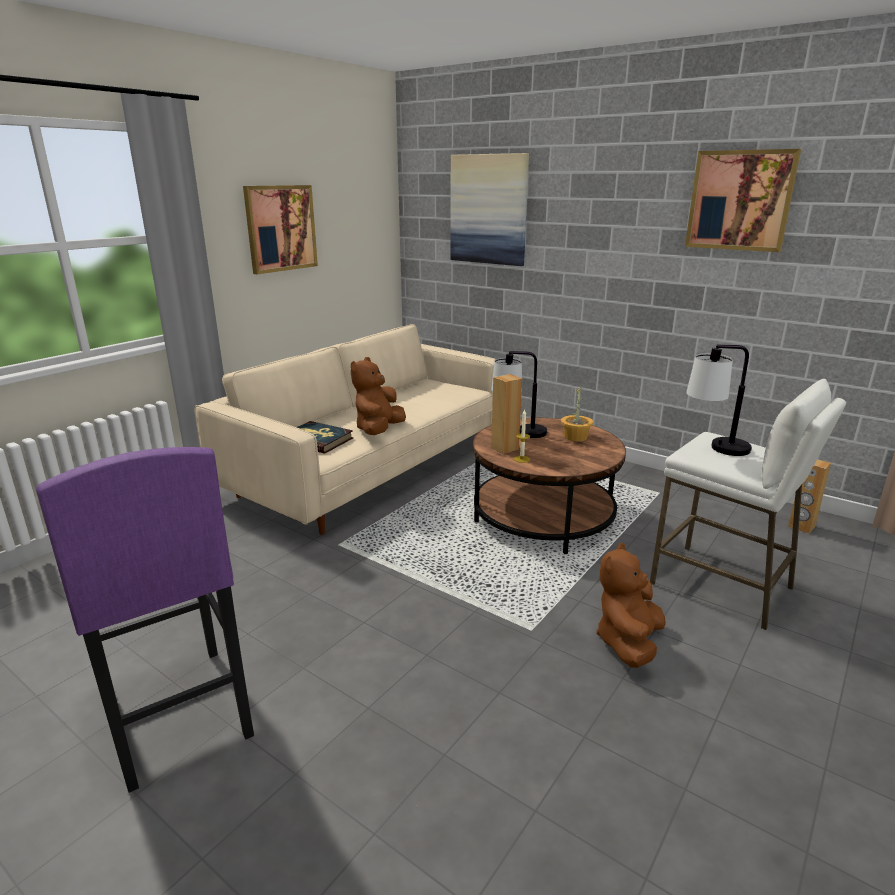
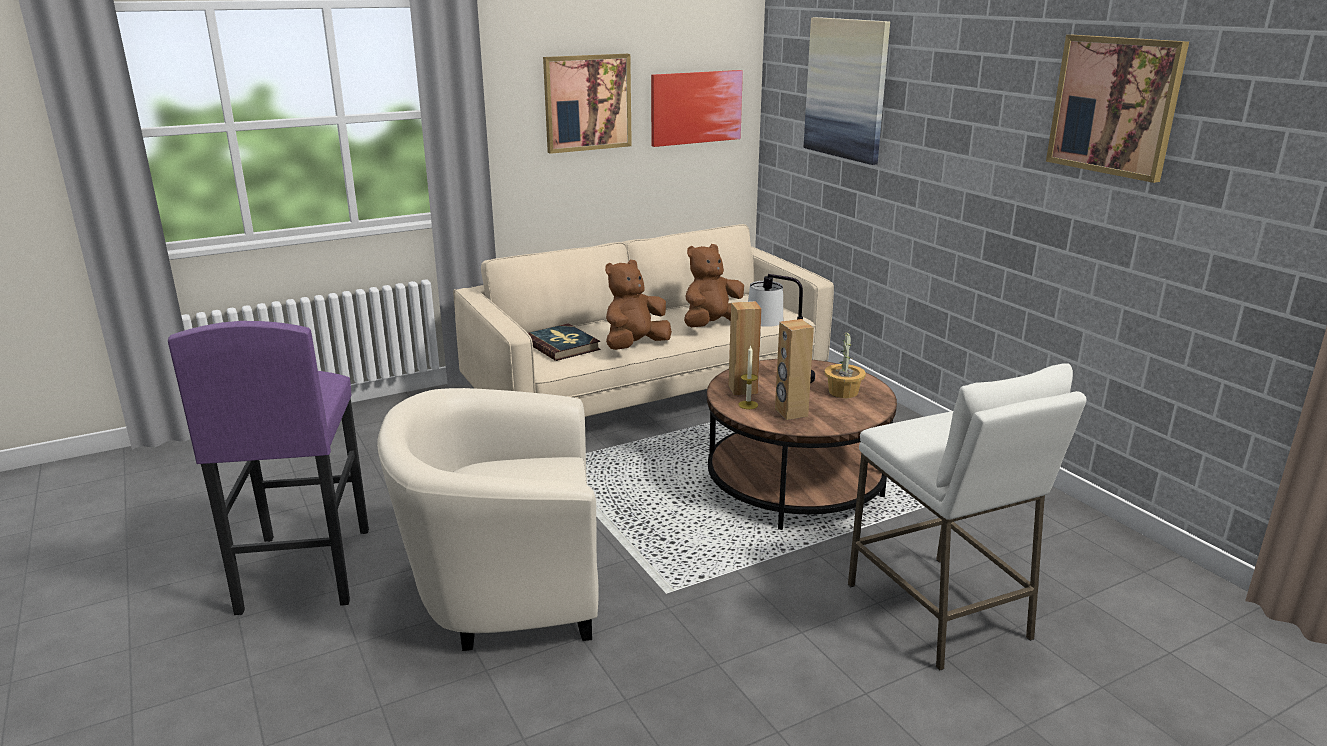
camera: 25 degrees right, 0 degrees up
(358, 232) = (696, 107): none -> picture
(397, 672) = (504, 591): none -> beige armchair
(628, 642) = (759, 634): brown plush toy -> brown plush toy (712, 325)
(714, 450) = (927, 432): table lamp -> none
(801, 527) = (1137, 575): brown speaker -> brown speaker (790, 413)

